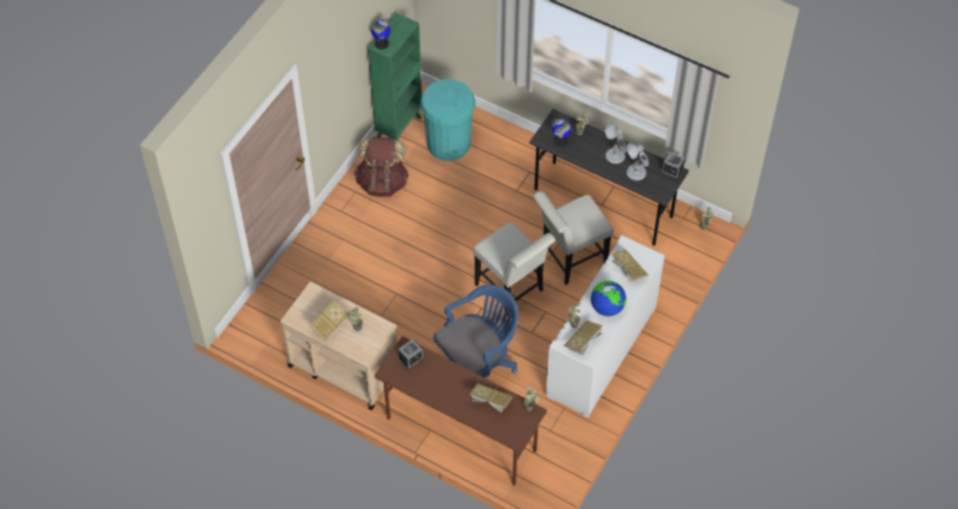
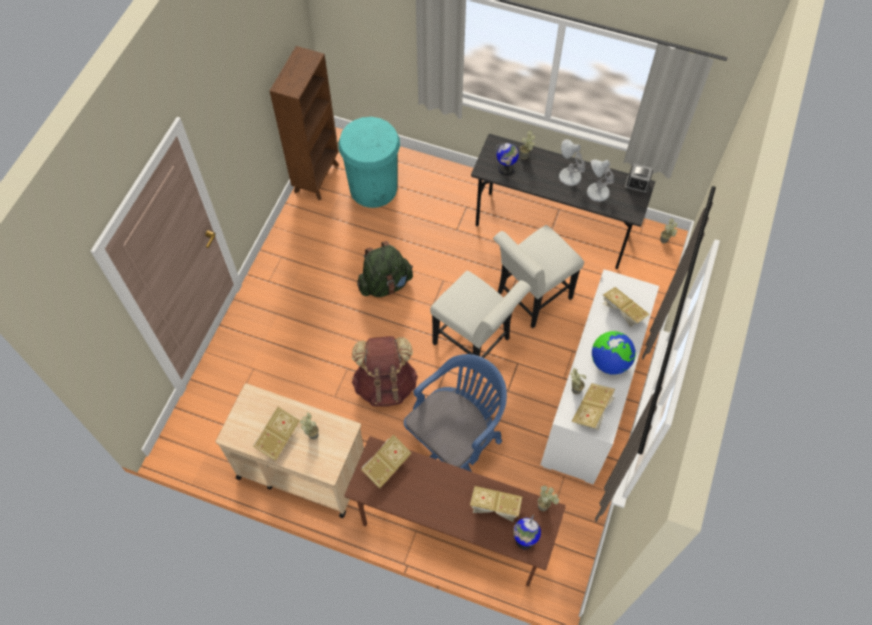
camera: 10 degrees left, 5 degrees up
(381, 44) = (285, 83): globe -> globe (524, 540)
(382, 182) = (309, 241): brown backpack -> brown backpack (385, 384)
(399, 126) = (317, 177): green bookcase -> brown bookcase
(411, 359) = (386, 465): alarm clock -> book
(443, 228) = (385, 284): none -> green backpack

